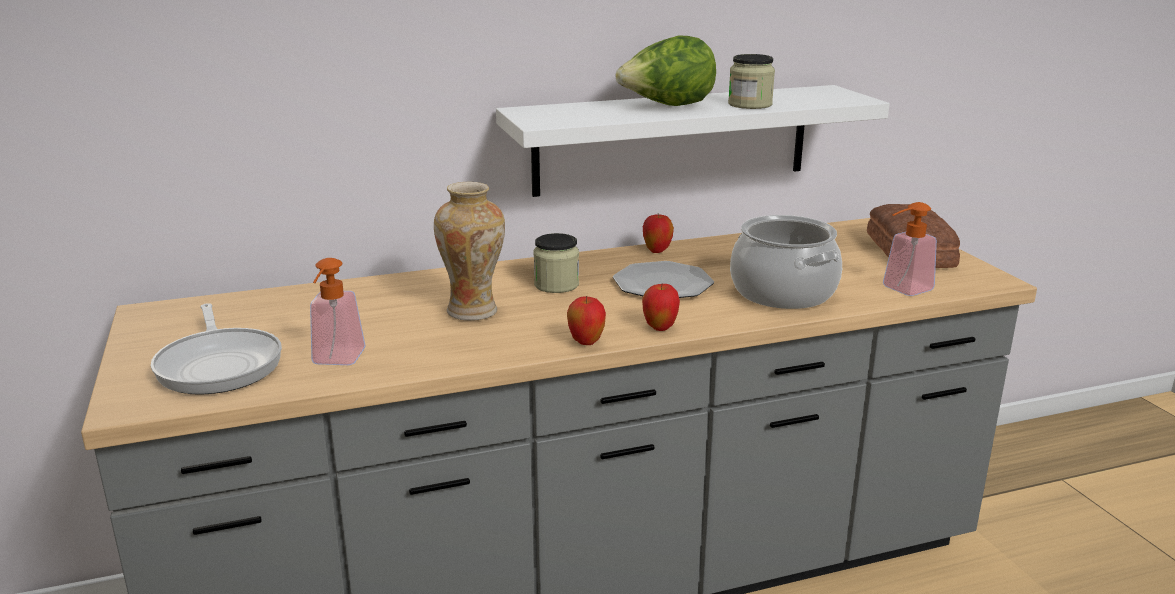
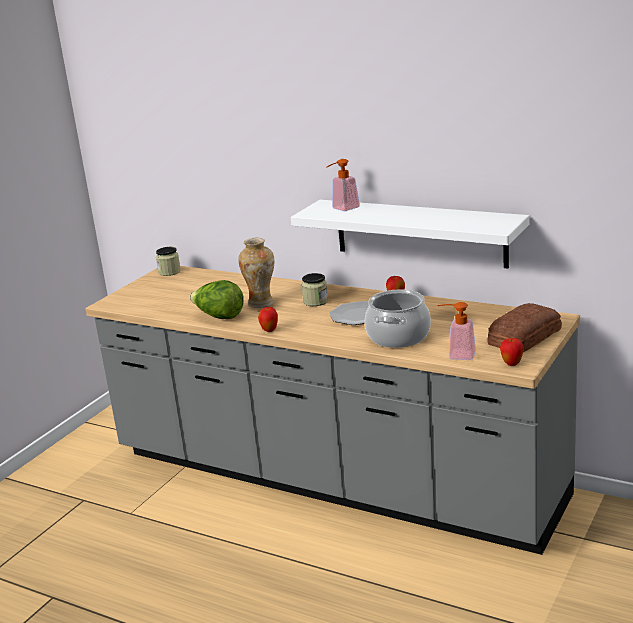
camera: 50 degrees right, 0 degrees up
(219, 365) = (150, 297): frying pan -> none
(336, 361) = (182, 308): soap dispenser -> soap dispenser (342, 209)
(660, 328) = (308, 334): apple -> apple (512, 364)
(667, 106) = (388, 214): lettuce -> lettuce (219, 317)
(750, 104) = (430, 221): jar -> jar (169, 272)

